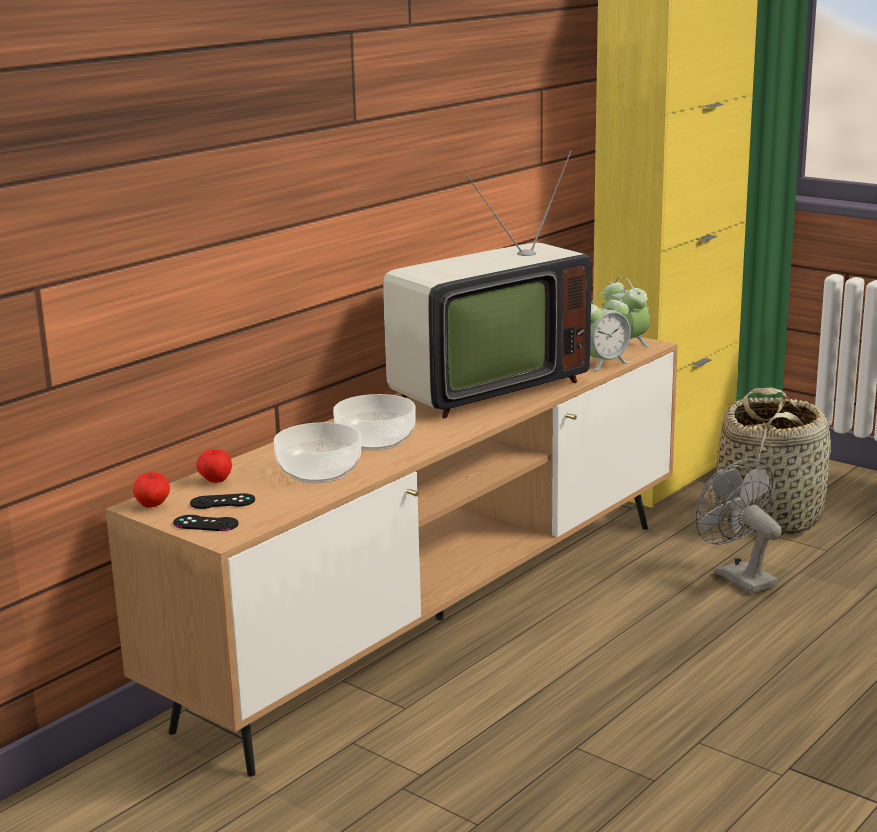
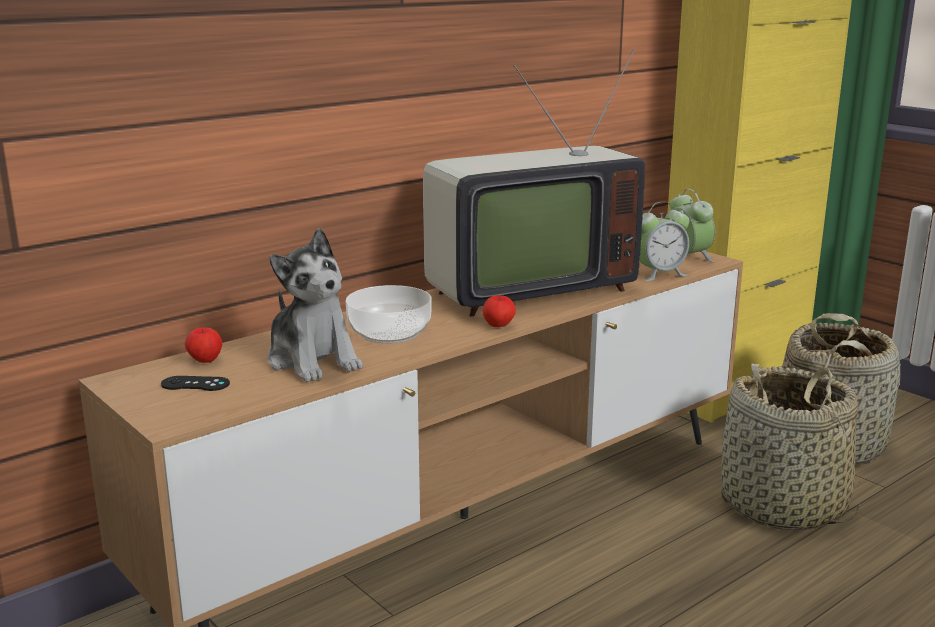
camera: 10 degrees right, 0 degrees up
(152, 505) = (125, 381): apple -> apple (498, 326)
(205, 523) = (161, 406): black game controller -> none
(319, 471) = (313, 360): bowl -> plush toy
(737, 576) = (783, 506): grey fan -> basket

